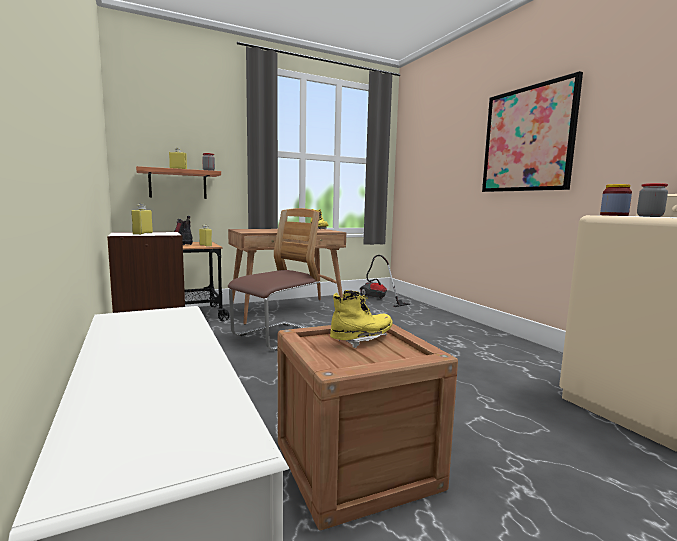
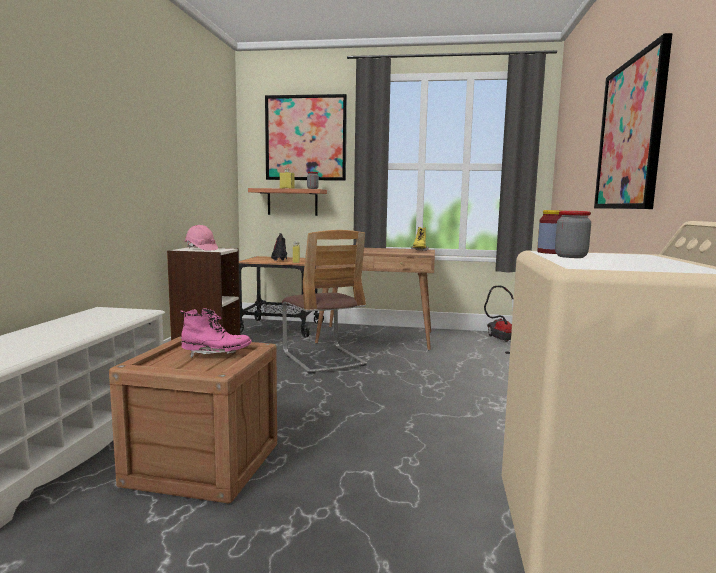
camera: 35 degrees right, 0 degrees up
(142, 233) = (201, 249): yellow bottle -> pink hard hat
(191, 118) = (306, 138): none -> picture
(277, 337) = (323, 359): chair -> chair turned 75 degrees clockwise
(362, 340) = (216, 355): yellow boot -> pink boot

